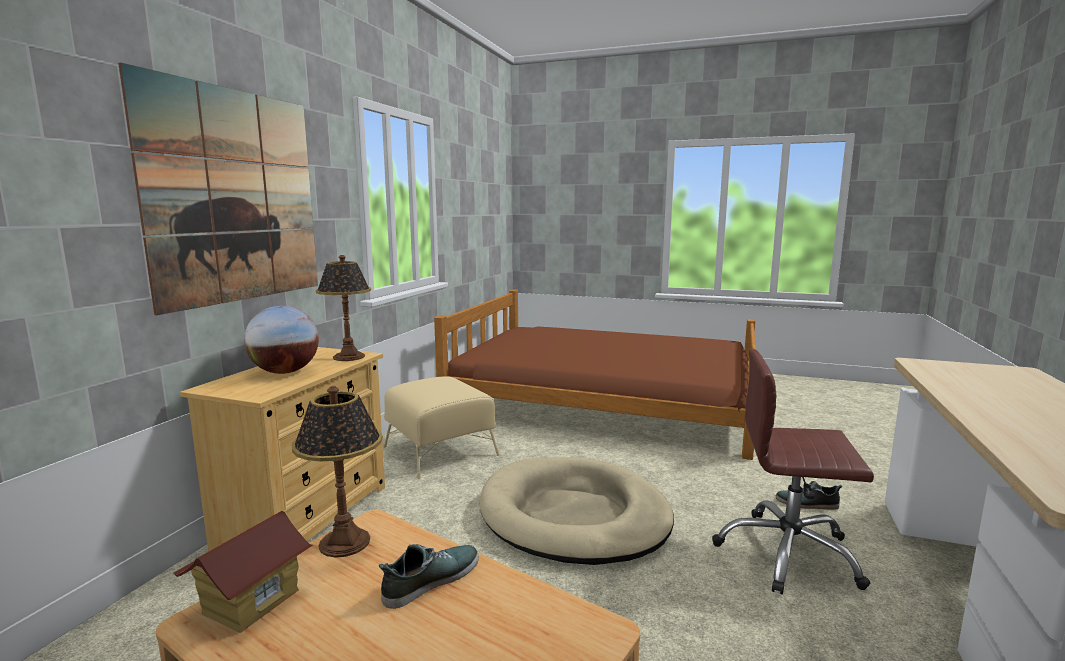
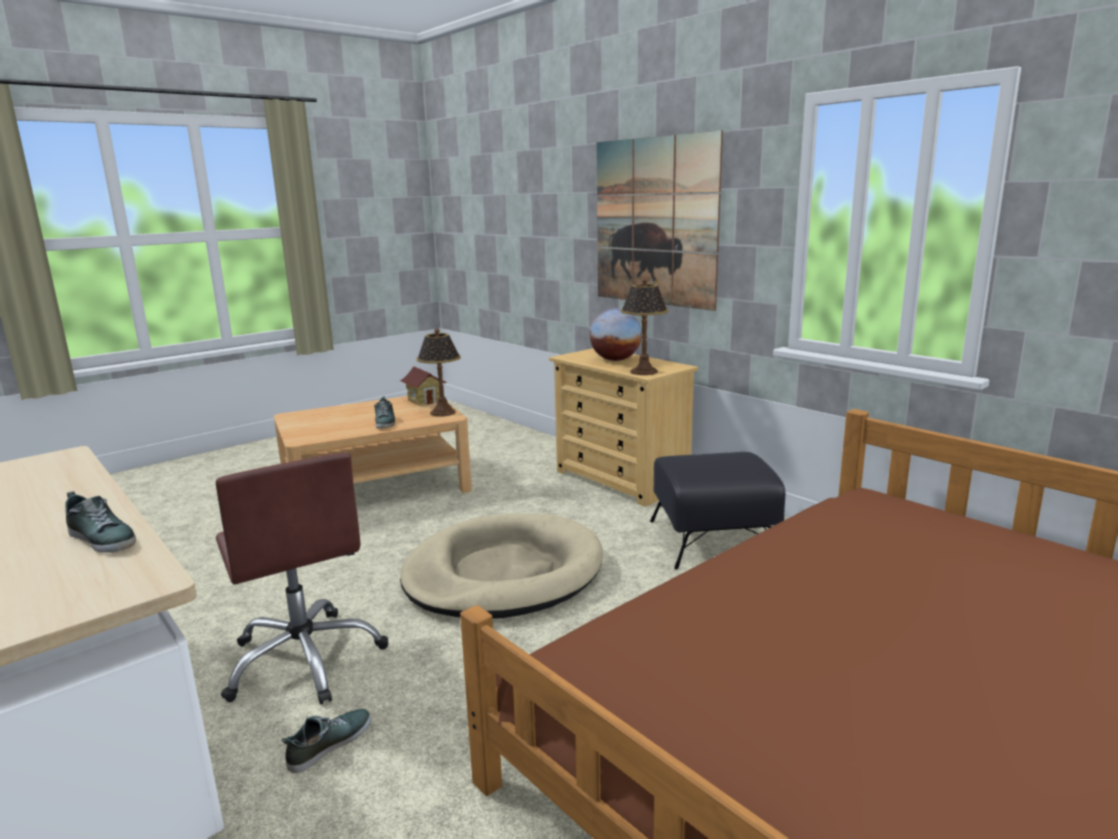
camera: 120 degrees right, 5 degrees up
(440, 451) = (712, 539): beige ottoman -> black ottoman
(787, 554) = (305, 659): brown office chair -> brown office chair turned 105 degrees clockwise
(959, 387) = (103, 539): none -> shoe

